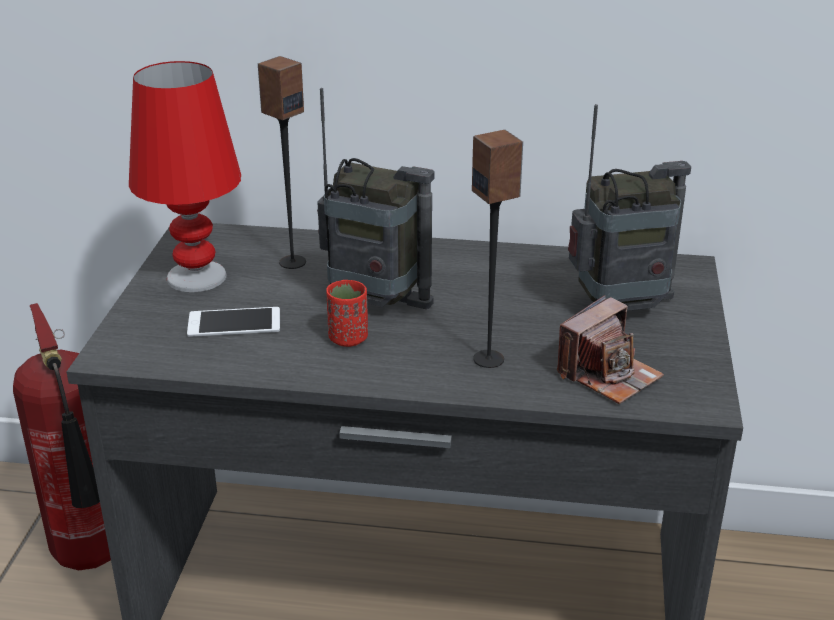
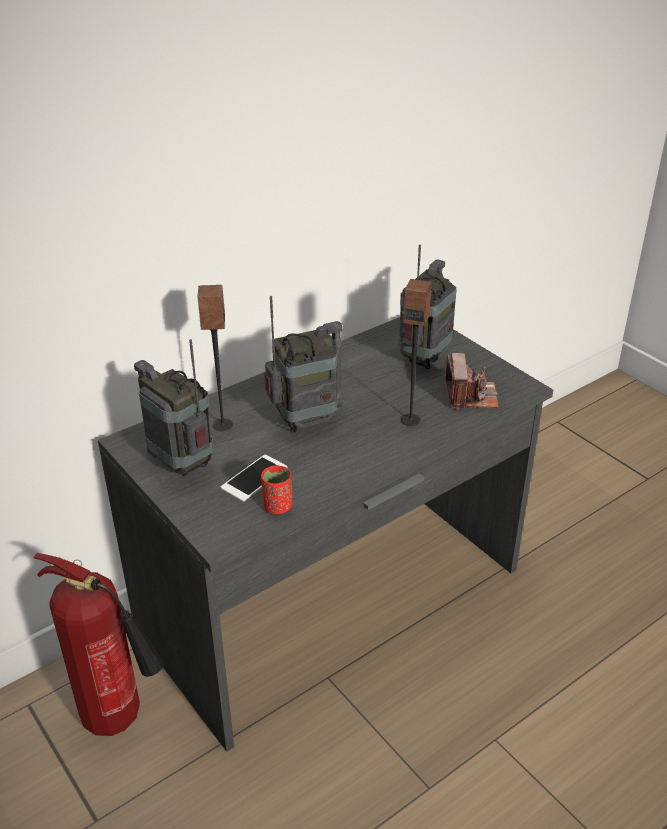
camera: 45 degrees left, 5 degrees up
(197, 276) = (182, 465): red table lamp -> radio
(348, 338) = (328, 450): red cup -> red cup (277, 506)

